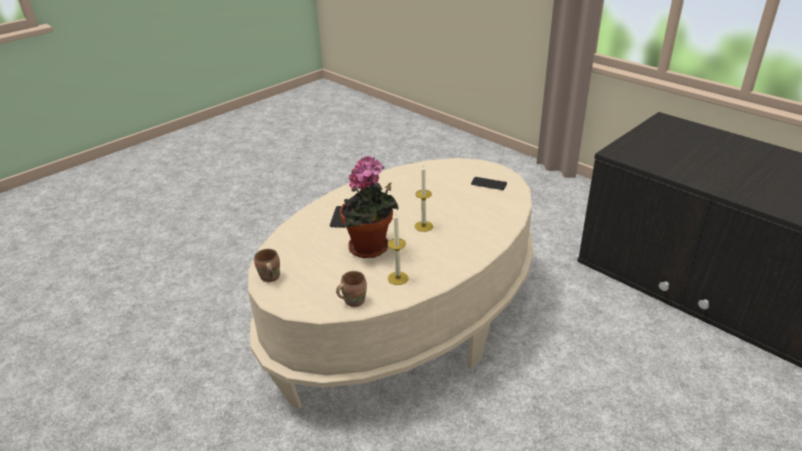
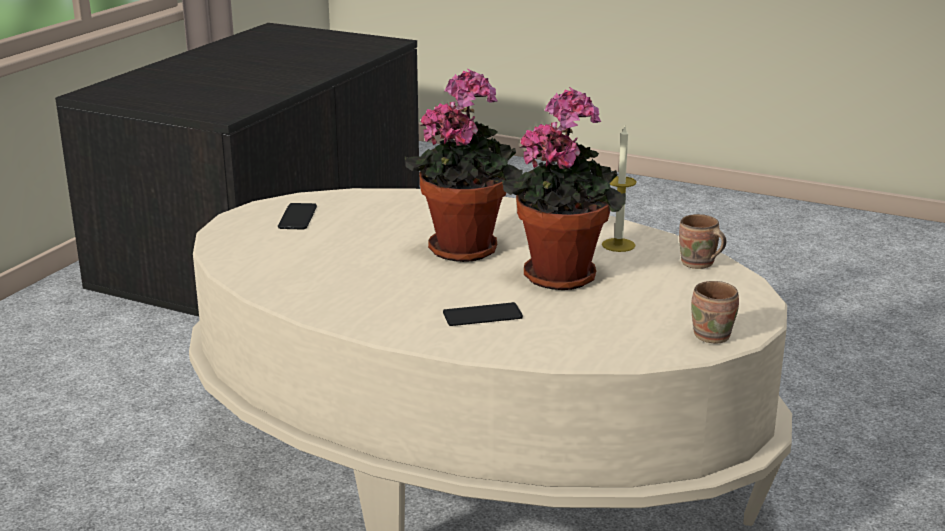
camera: 110 degrees left, 10 degrees down
(423, 226) = (466, 247): candle -> potted plant

